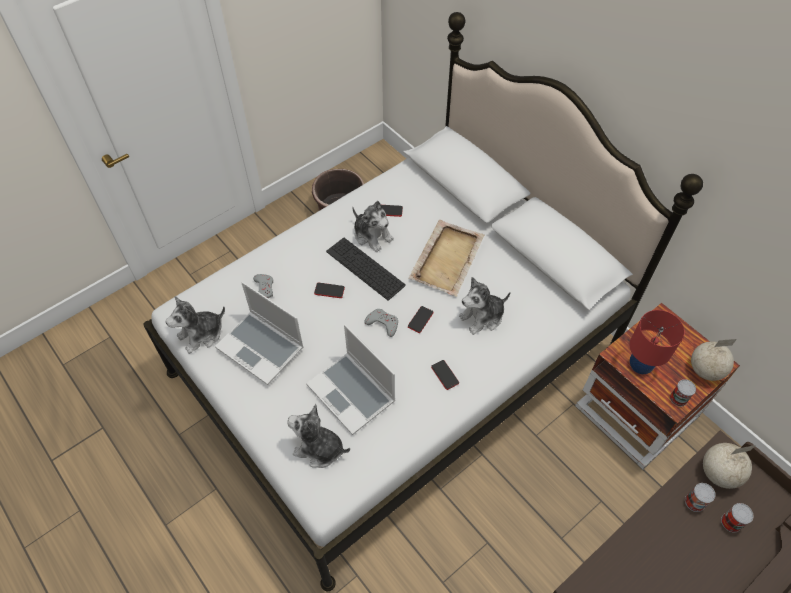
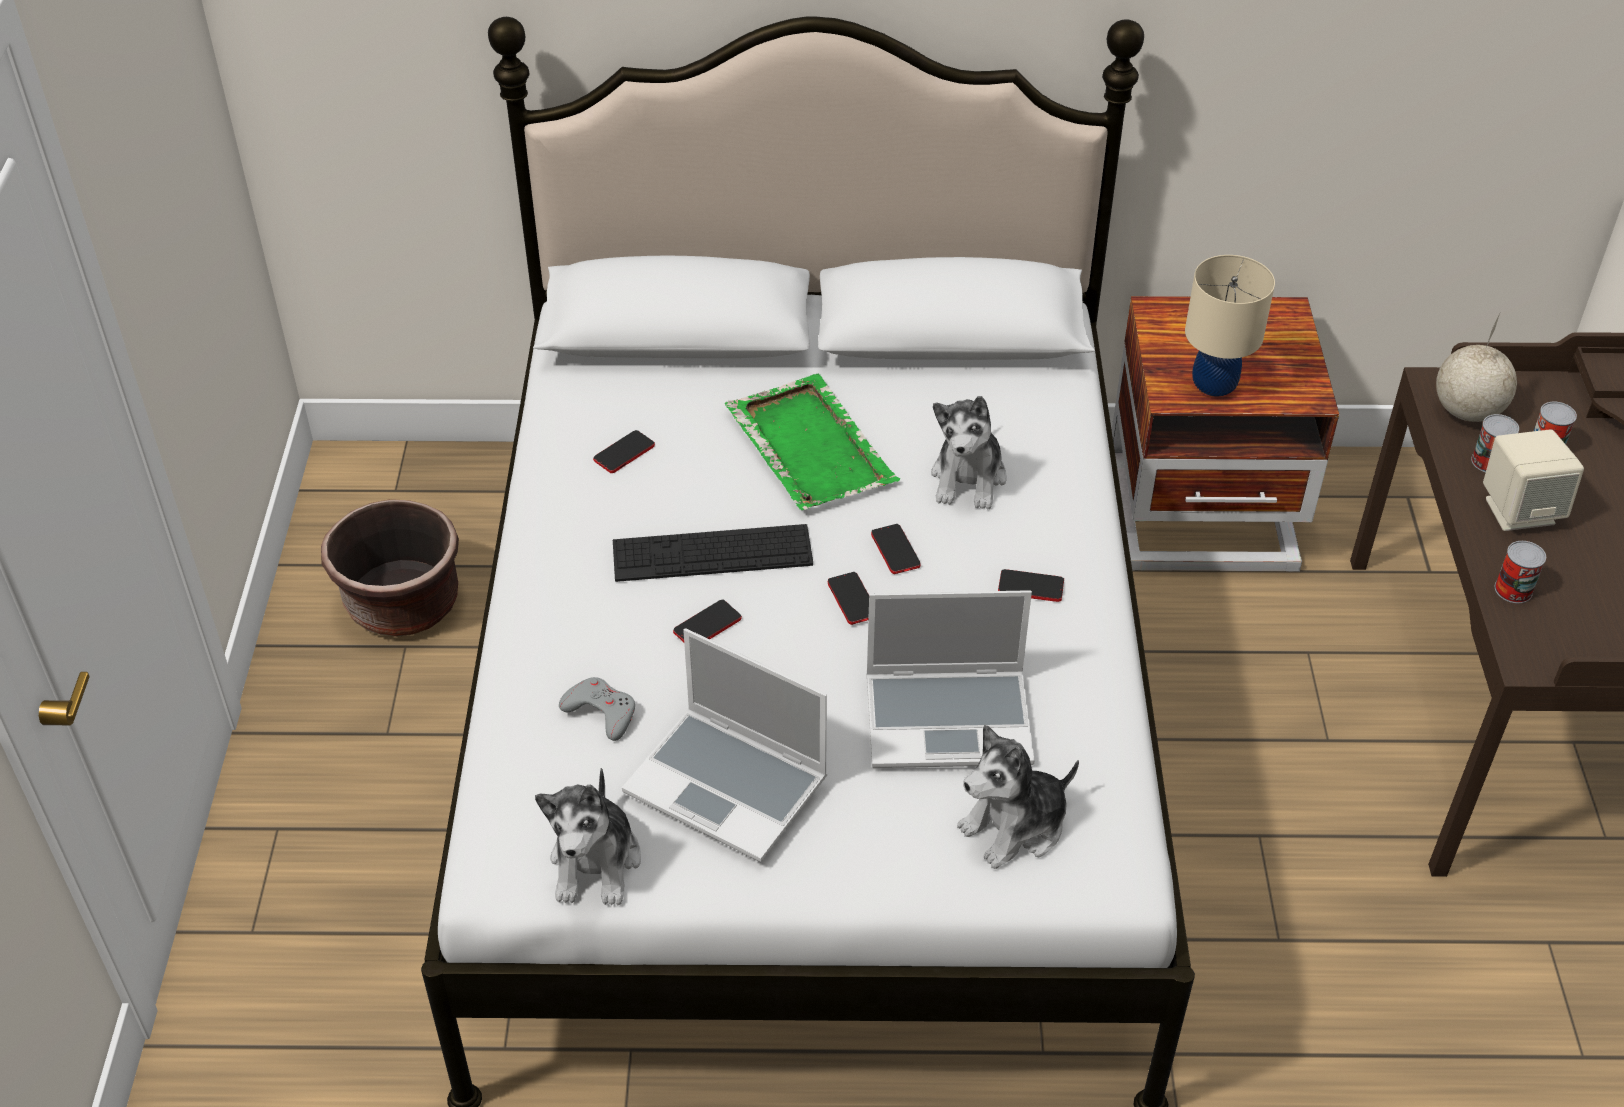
camera: 50 degrees left, 10 degrees down
(262, 348) = (729, 785): laptop -> laptop turned 45 degrees clockwise
(372, 235) = (651, 504): plush toy -> none
(382, 323) = (852, 599): grey game controller -> phone
(447, 258) = (809, 446): beige tray -> green tray
(639, 365) = (1211, 386): red table lamp -> beige table lamp
(675, 534) = (1519, 510): none -> beige speaker
(678, 398) = (1302, 386): can -> can (1513, 590)
(705, 370) = (1284, 332): globe -> none

